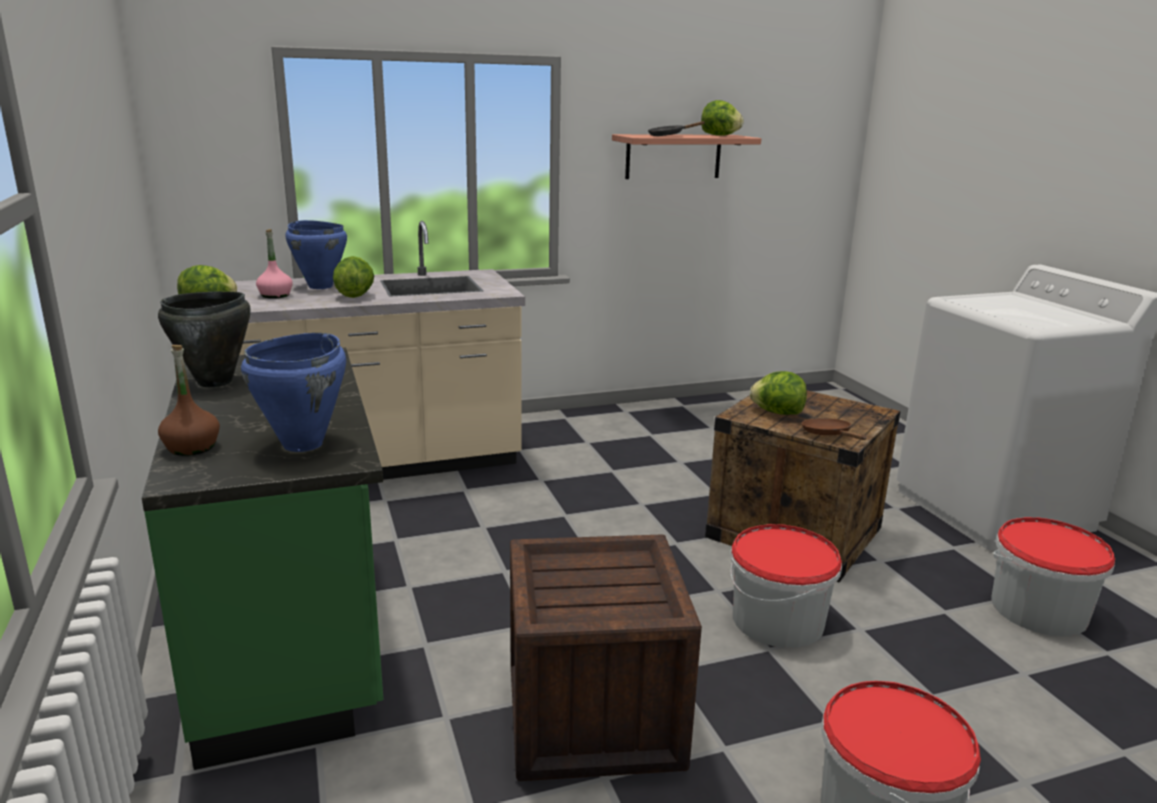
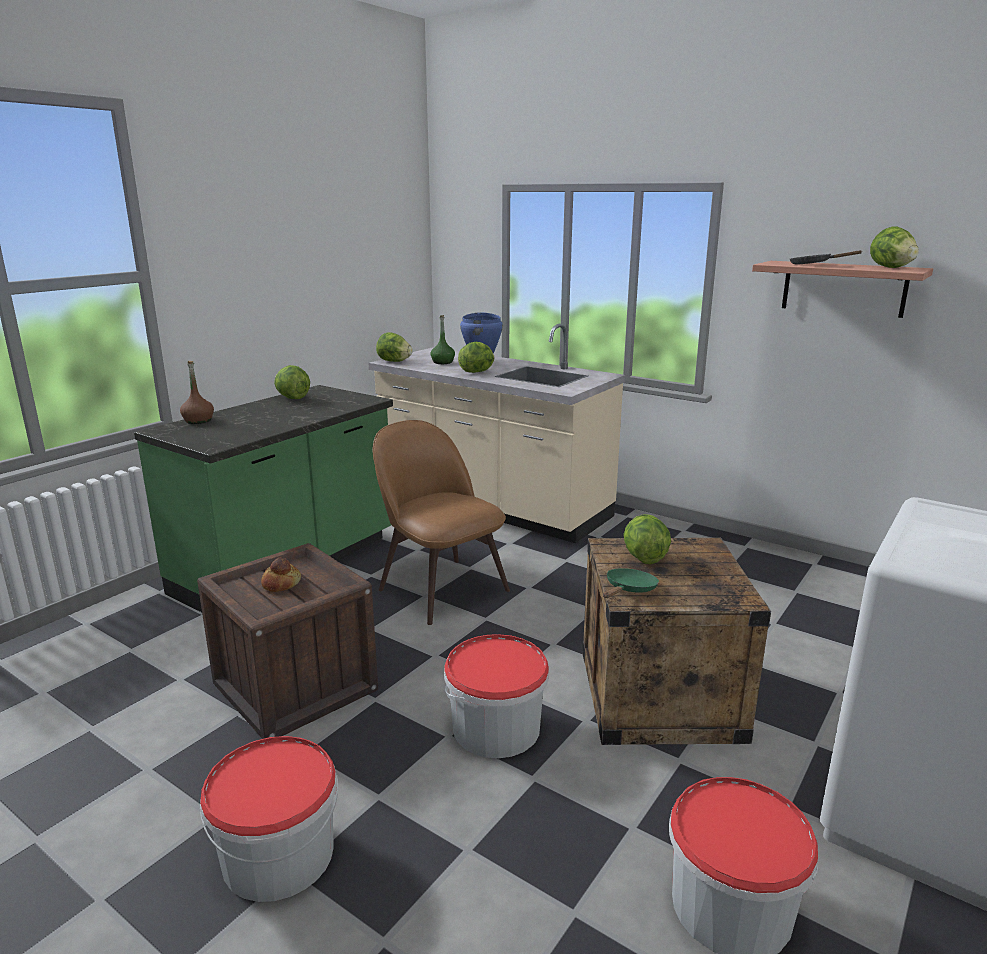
camera: 55 degrees right, 0 degrees up
(215, 382) = (292, 398): black cooking pot -> lettuce
(275, 295) = (442, 362): pink bottle -> green bottle
(304, 444) = (225, 434): blue cooking pot -> none
(500, 557) = (440, 587): none -> brown chair
(589, 586) = (281, 583): none -> bread
(829, 435) = (629, 590): brown frying pan -> green frying pan

